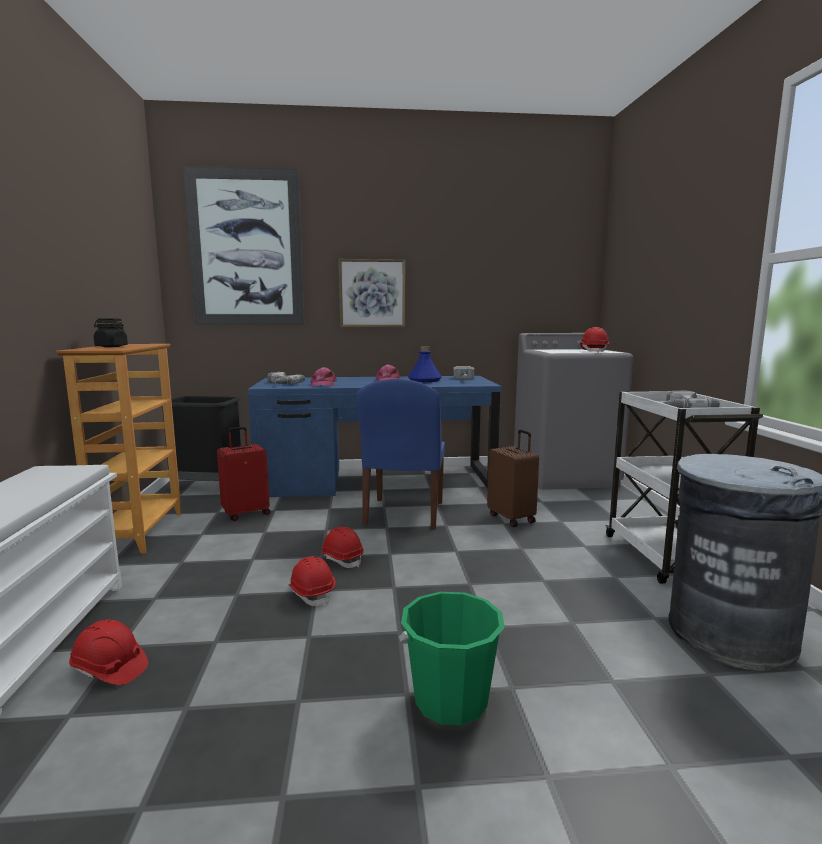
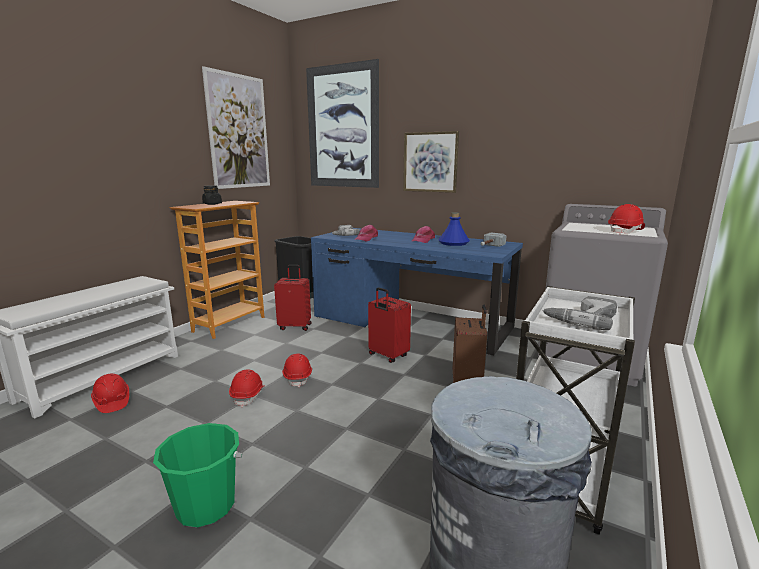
camera: 35 degrees right, 5 degrees up
(113, 242) = (238, 132): none -> picture
(403, 514) = (387, 356): blue chair -> red suitcase

